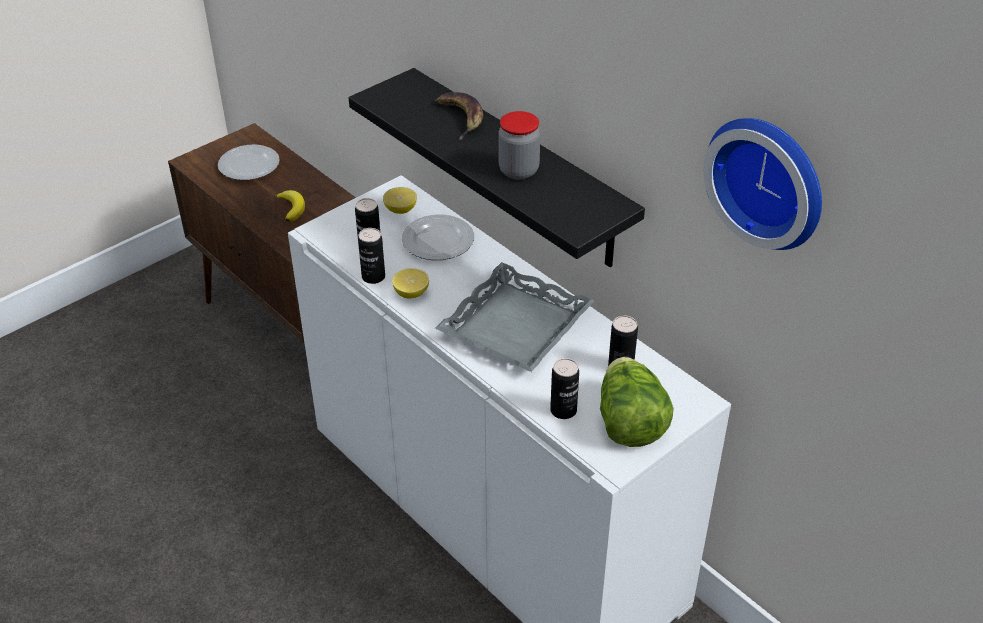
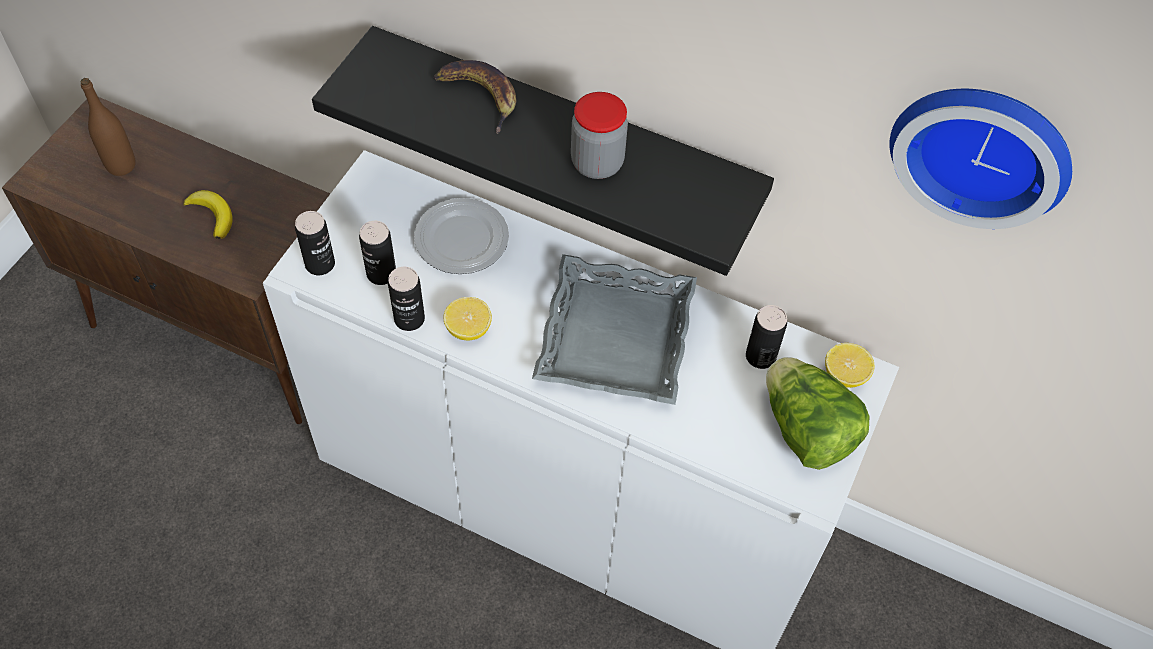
camera: 25 degrees left, 15 degrees up
(249, 166) = (121, 165): plate -> brown bottle
(400, 210) = (391, 205): lemon -> lemon (845, 375)
(563, 410) = (727, 439): can -> can (320, 264)

